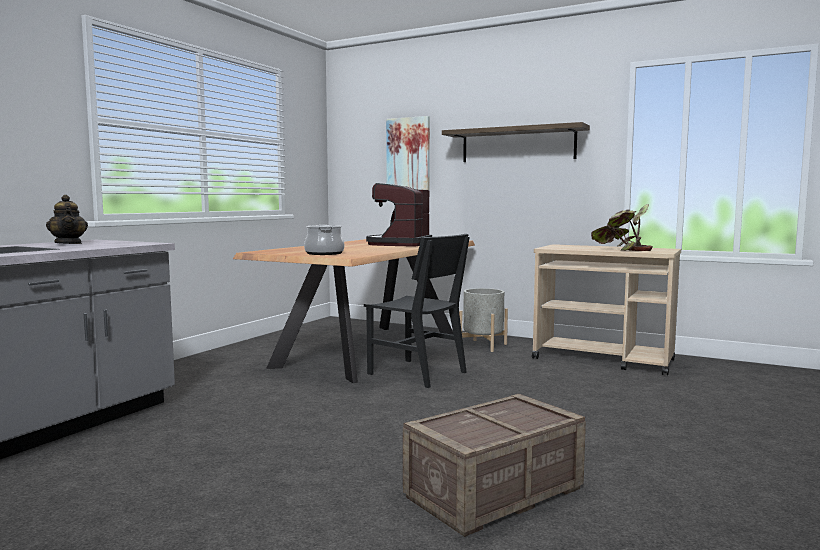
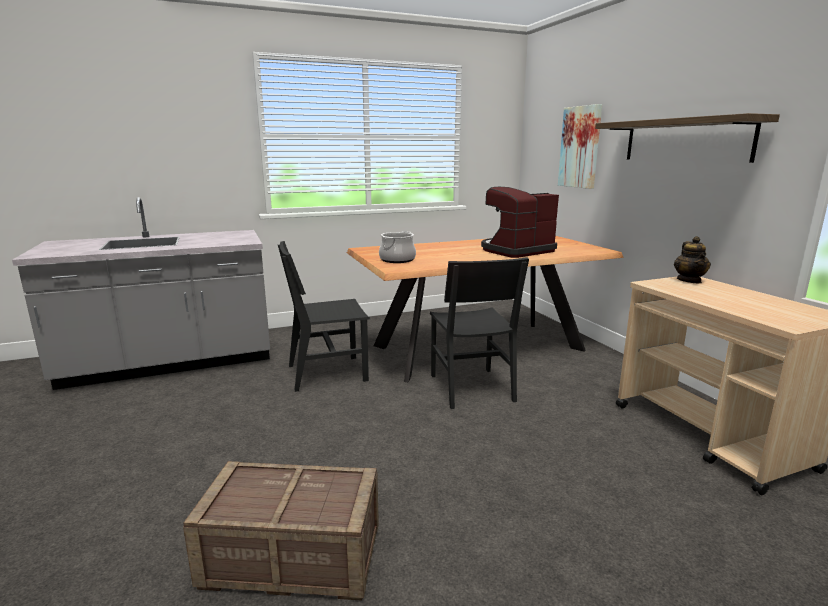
camera: 40 degrees right, 10 degrees up
(68, 243) = (212, 236): teapot -> teapot (689, 280)
(261, 395) = (327, 373): none -> black chair
(483, 345) = (592, 372): grey planter -> none
(622, 249) = (746, 305): potted plant -> none

